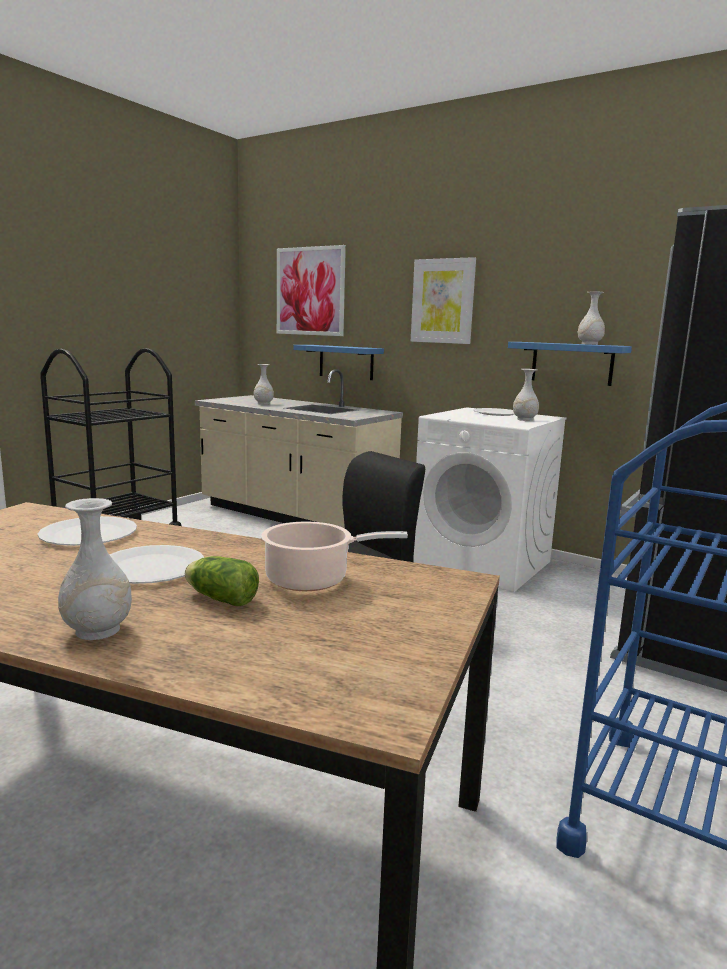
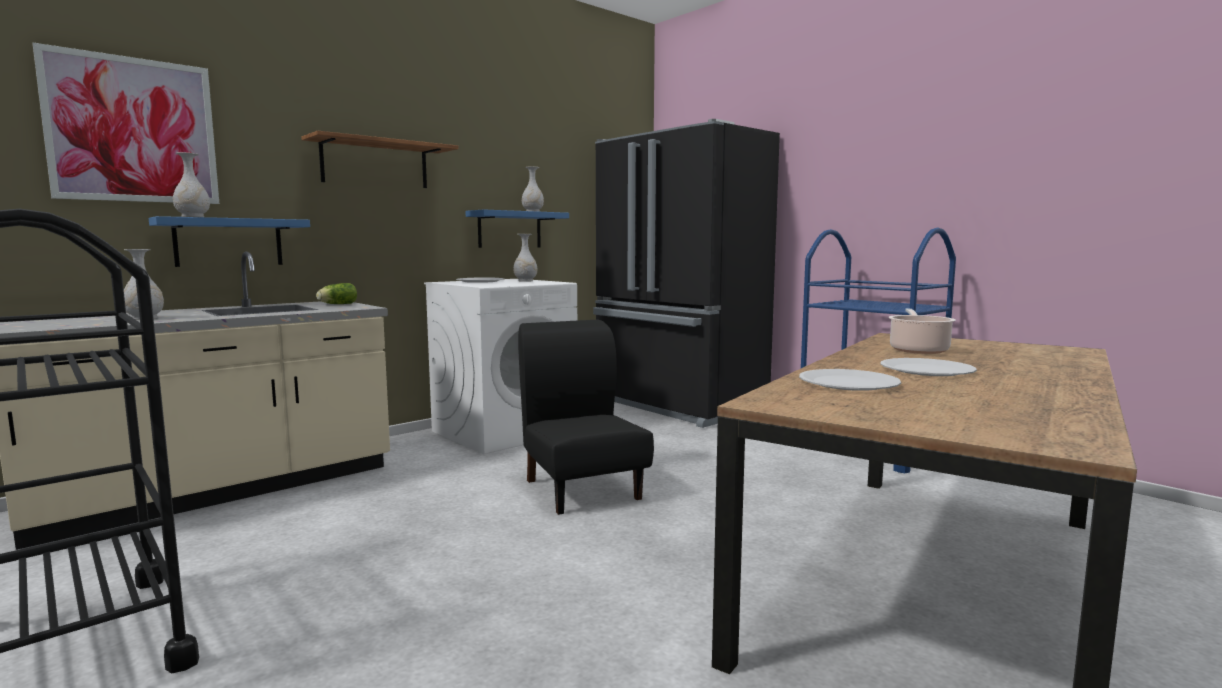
camera: 75 degrees left, 5 degrees down
(98, 631) = (1056, 375): white vase -> white vase (193, 217)
(219, 598) = (971, 361): lettuce -> lettuce (336, 304)
(443, 301) = (375, 164): picture -> shelf

